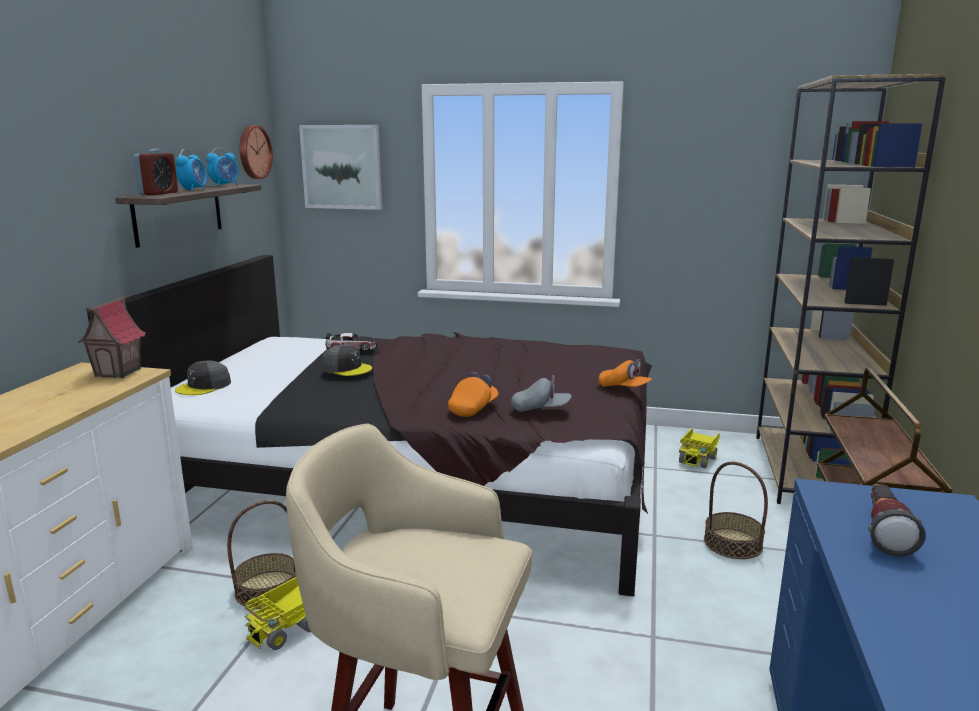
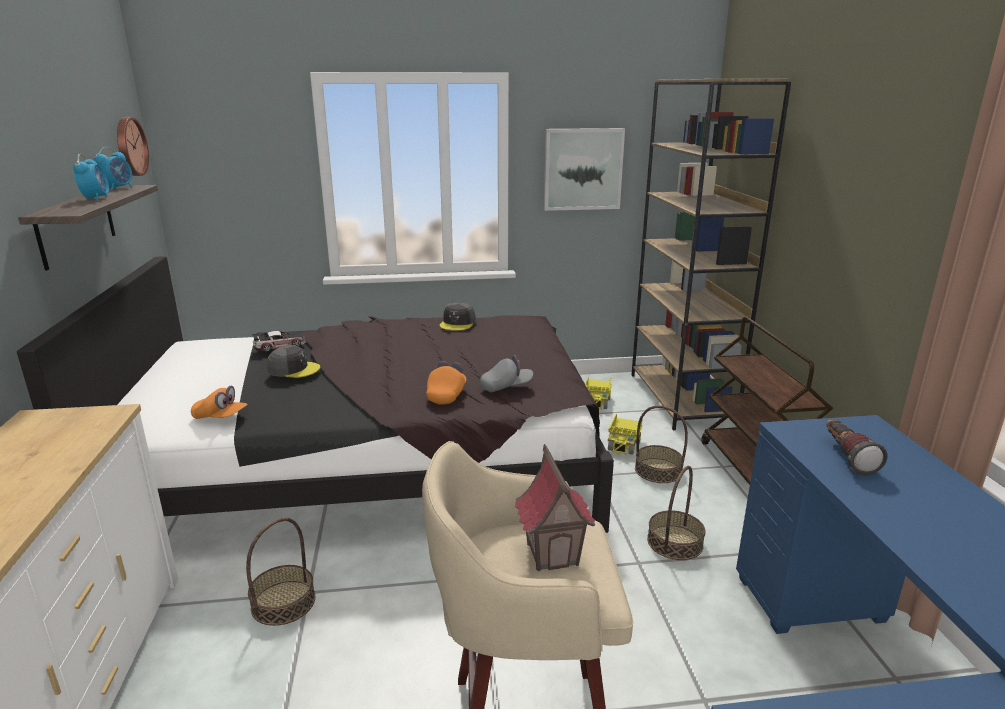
camera: 20 degrees left, 5 degrees up
(118, 372) = (81, 416): toy house -> toy house (553, 554)
(158, 193) = (63, 207): alarm clock -> none
(204, 386) = (147, 410): grey cap -> grey cap (458, 323)
(288, 628) = (327, 635): toy truck -> toy truck (624, 444)
(342, 167) = (228, 158): picture -> picture (582, 169)
(624, 388) = (558, 355): orange cap -> orange cap (220, 417)
(710, 624) = (675, 542): none -> basket

